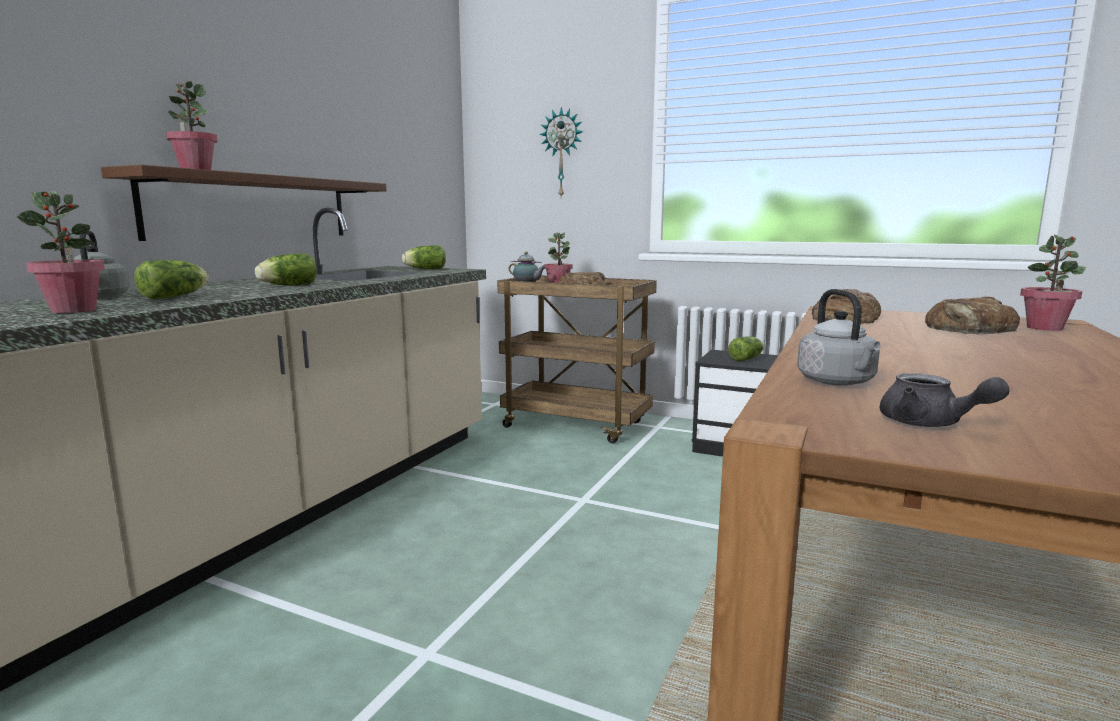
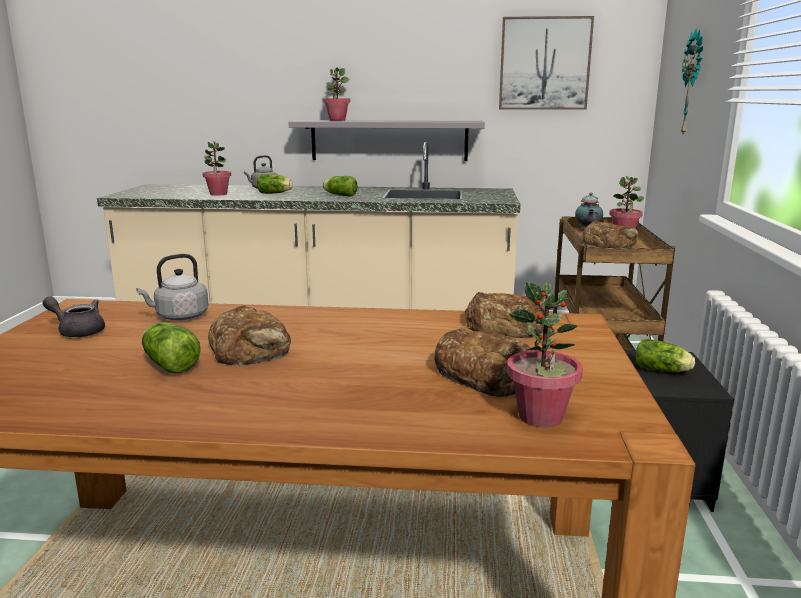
camera: 70 degrees right, 5 degrees up
(254, 207) = (389, 140): brown shelf -> grey shelf
(394, 124) = (544, 64): none -> picture
(424, 269) = (491, 196): lettuce -> lettuce (169, 364)
(929, 424) = (78, 331): grey teapot -> grey teapot turned 75 degrees clockwise
(951, 364) = (251, 348): none -> bread

